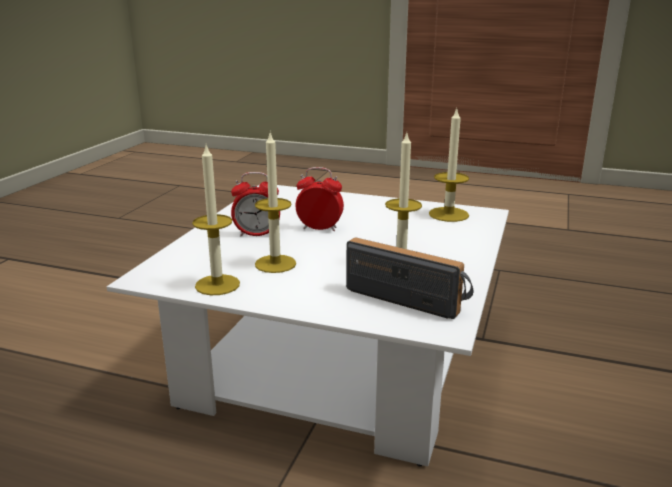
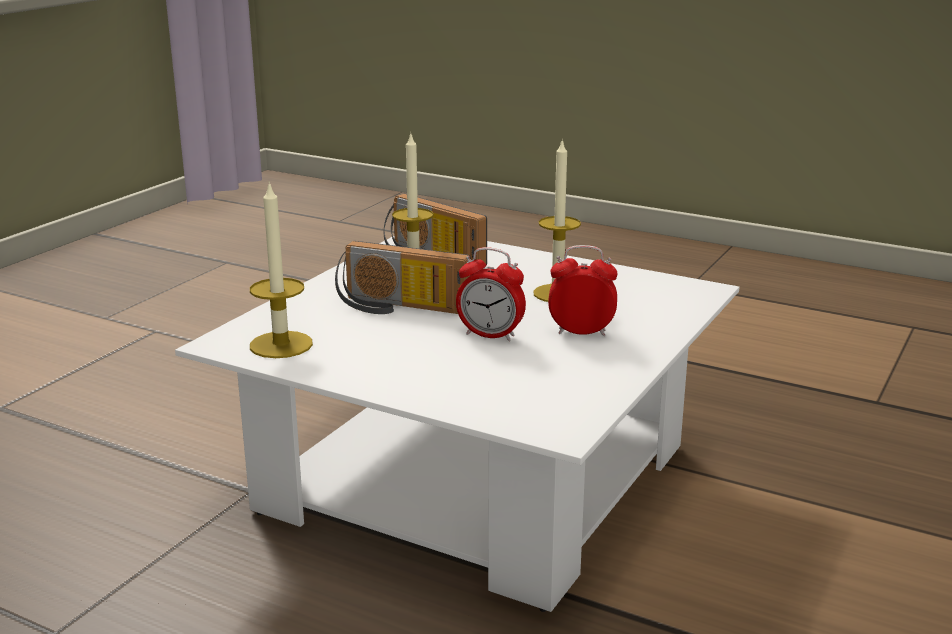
camera: 170 degrees left, 0 degrees up
(217, 285) = (619, 278): candle -> none
(396, 242) = (399, 308): none -> radio

